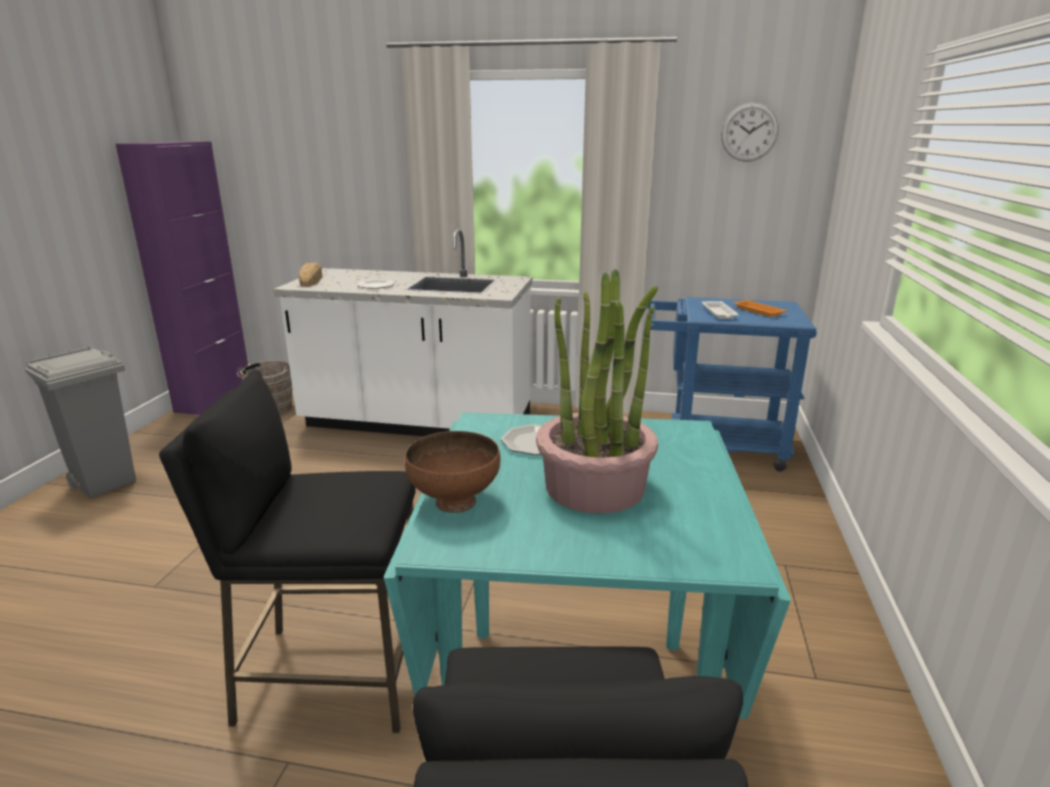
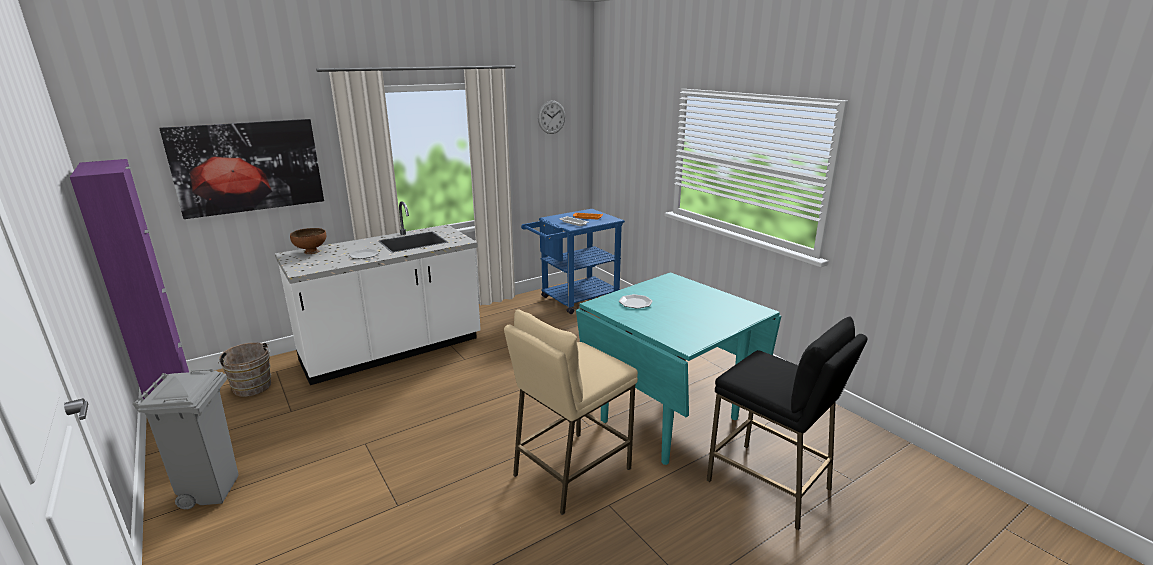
camera: 45 degrees left, 0 degrees up
(311, 280) = (299, 264): bread -> none
(319, 164) = (248, 167): none -> picture
(332, 676) = (571, 471): black stool -> beige stool
(454, 501) = (659, 332): brown bowl -> brown bowl (311, 251)
(595, 487) = (687, 308): potted plant -> none

